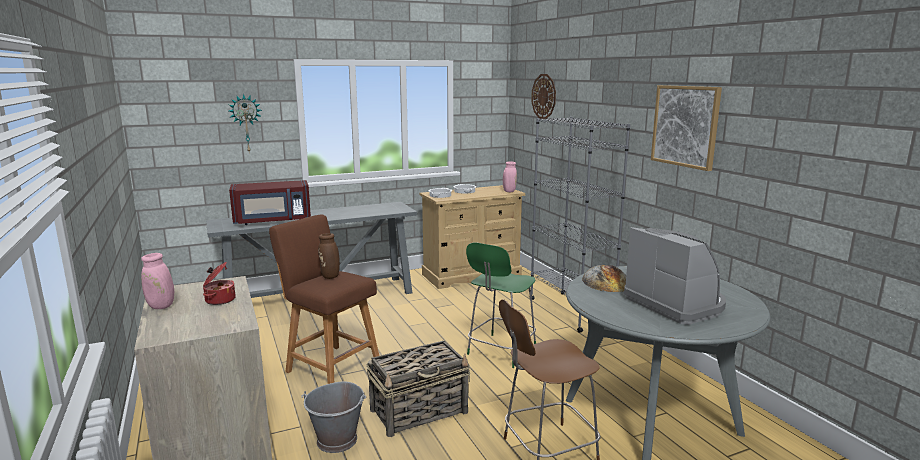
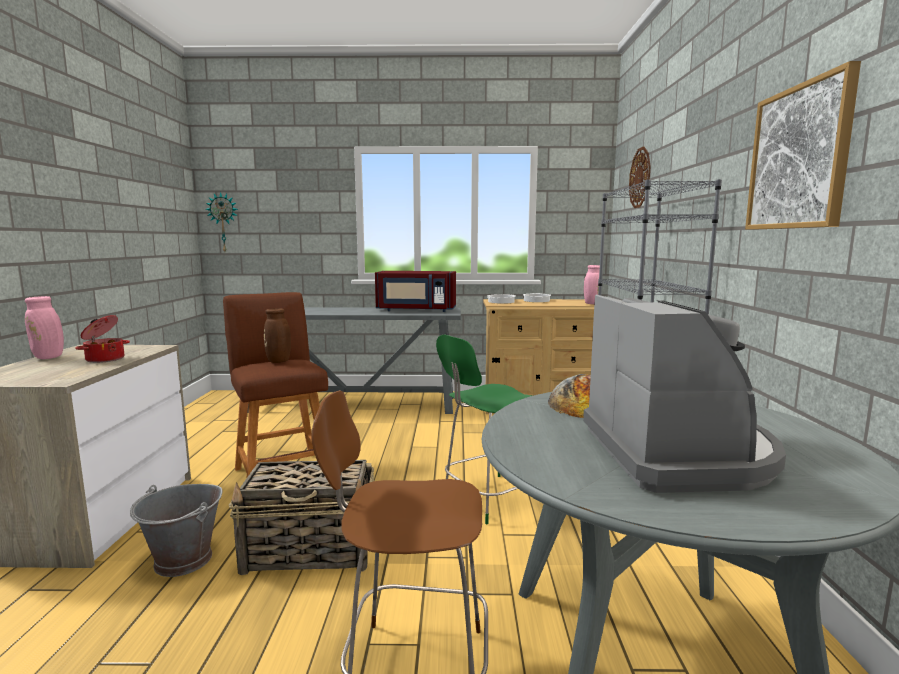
camera: 25 degrees right, 5 degrees down
(246, 123) = (304, 213): wall clock -> wall clock (223, 222)
(272, 221) = (305, 311): red microwave -> red microwave (416, 310)

